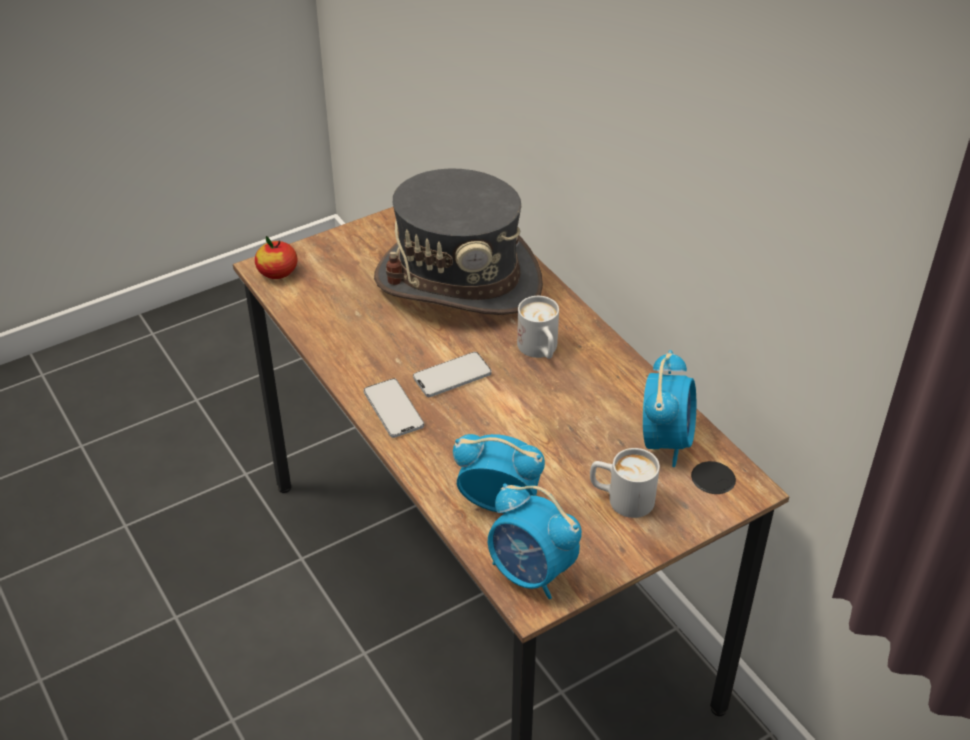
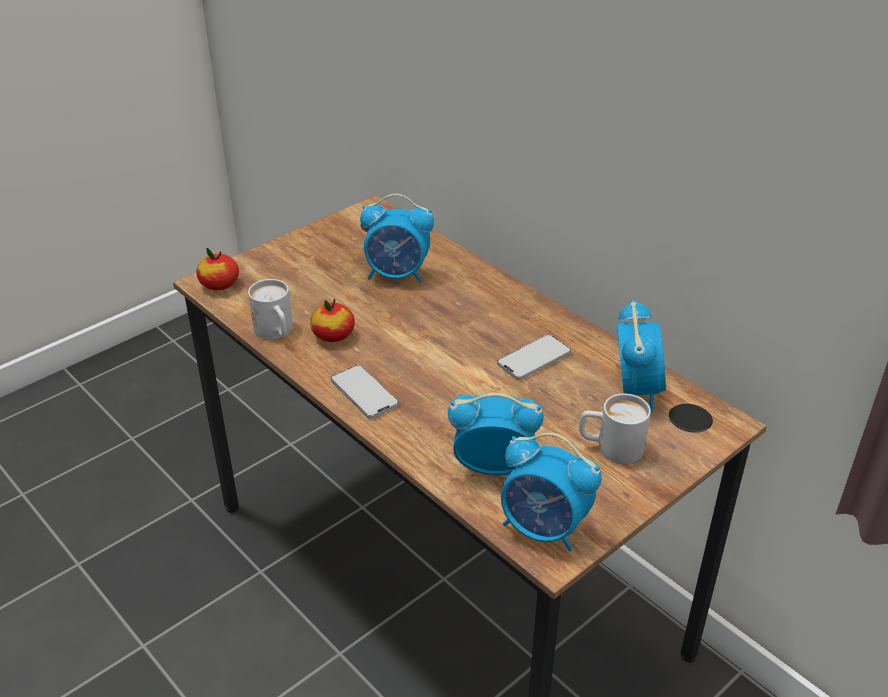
camera: 10 degrees left, 5 degrees down
(378, 342) = (333, 335): none -> apple
(452, 376) = (414, 357): phone -> phone (534, 358)
(458, 281) = (397, 275): grey hat -> alarm clock
(540, 350) = (492, 325): white mug -> white mug (276, 333)

